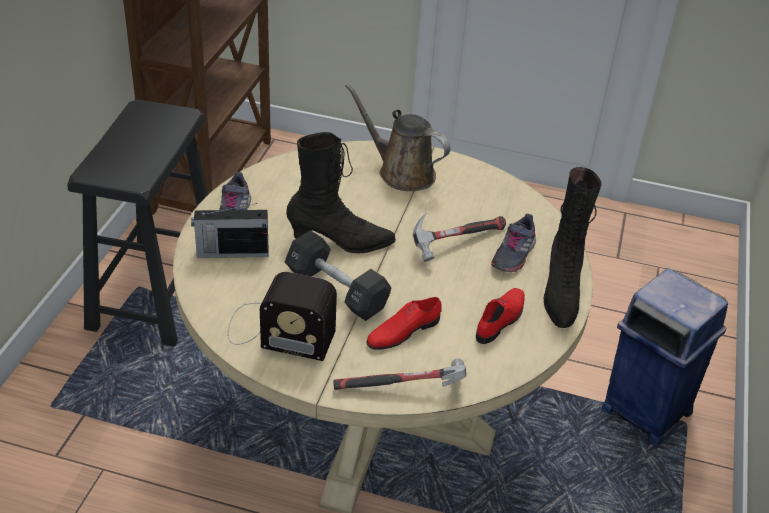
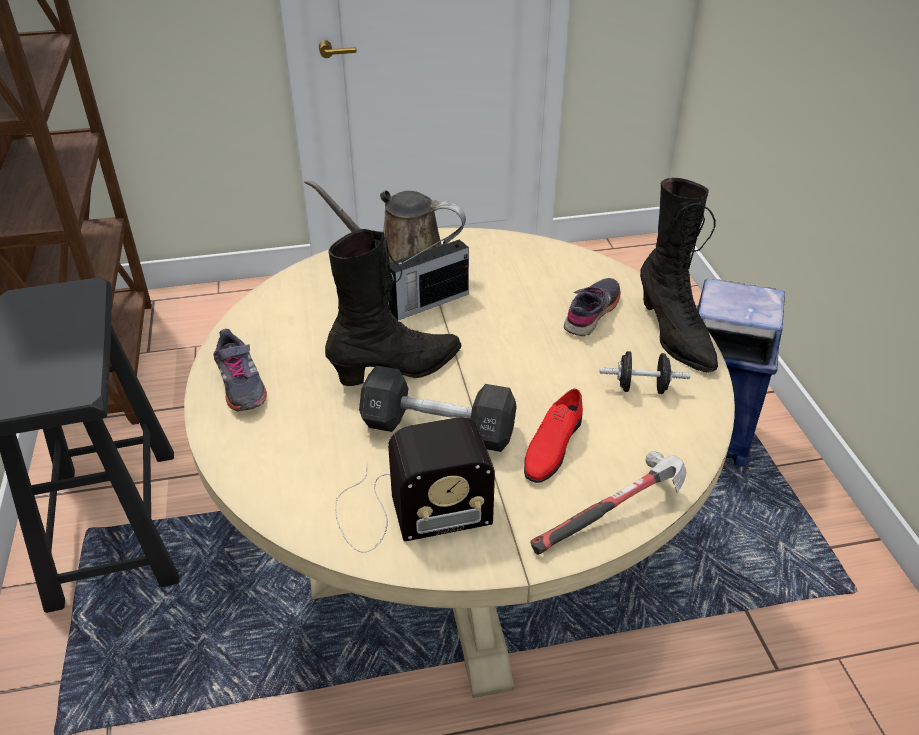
camera: 25 degrees left, 0 degrees up
(231, 252) = (273, 433): radio -> radio (427, 303)
(455, 242) = (523, 323): hammer -> none
(501, 319) = (641, 388): red shoe -> black dumbbell
(513, 254) = (592, 313): grey shoe -> grey shoe turned 150 degrees counterclockwise

